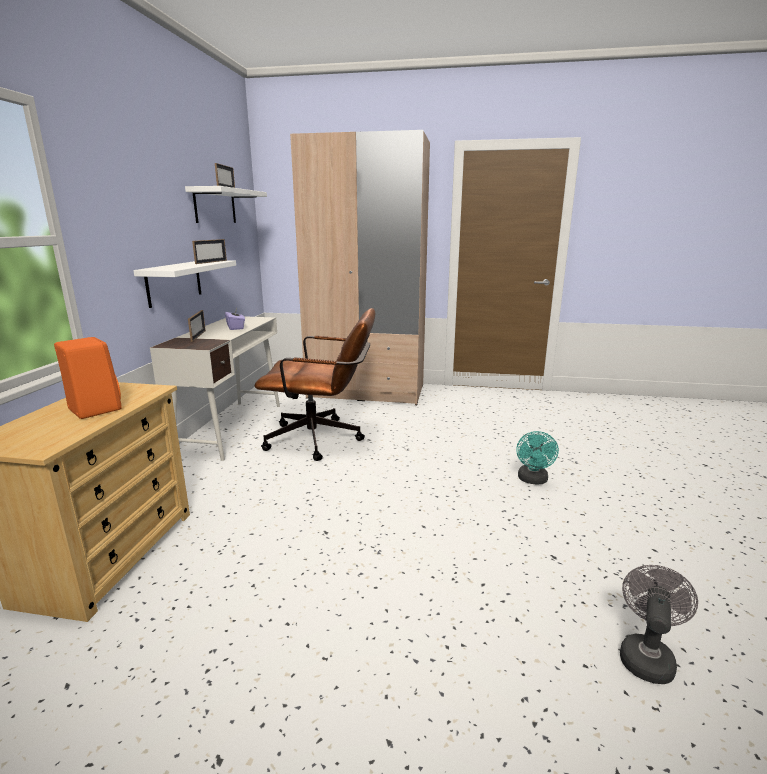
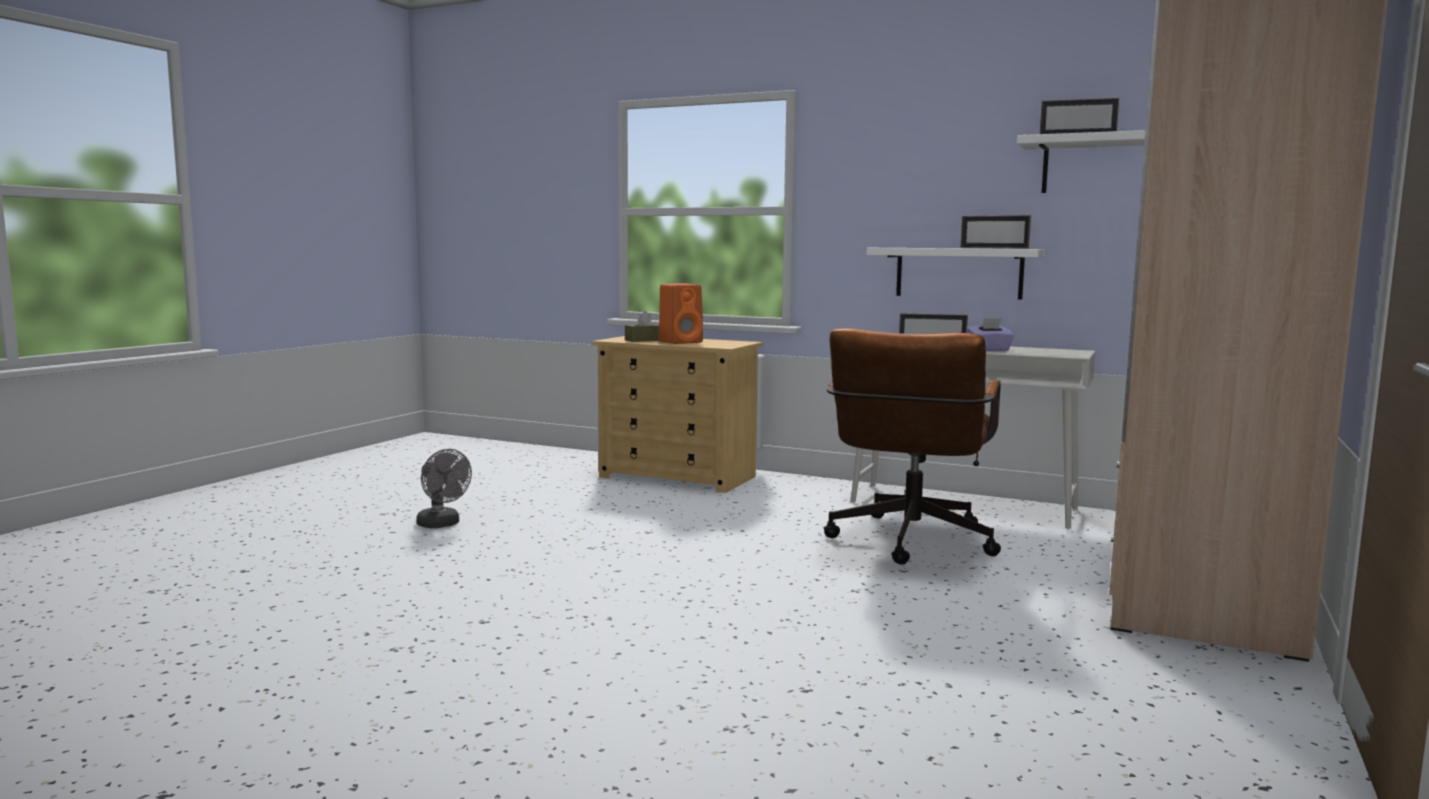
camera: 105 degrees right, 10 degrees down
(58, 429) = (644, 340): none -> brown tissue box
(533, 480) = (680, 661): turquoise fan -> none
(646, 655) = (309, 621): grey fan -> grey fan (442, 524)

